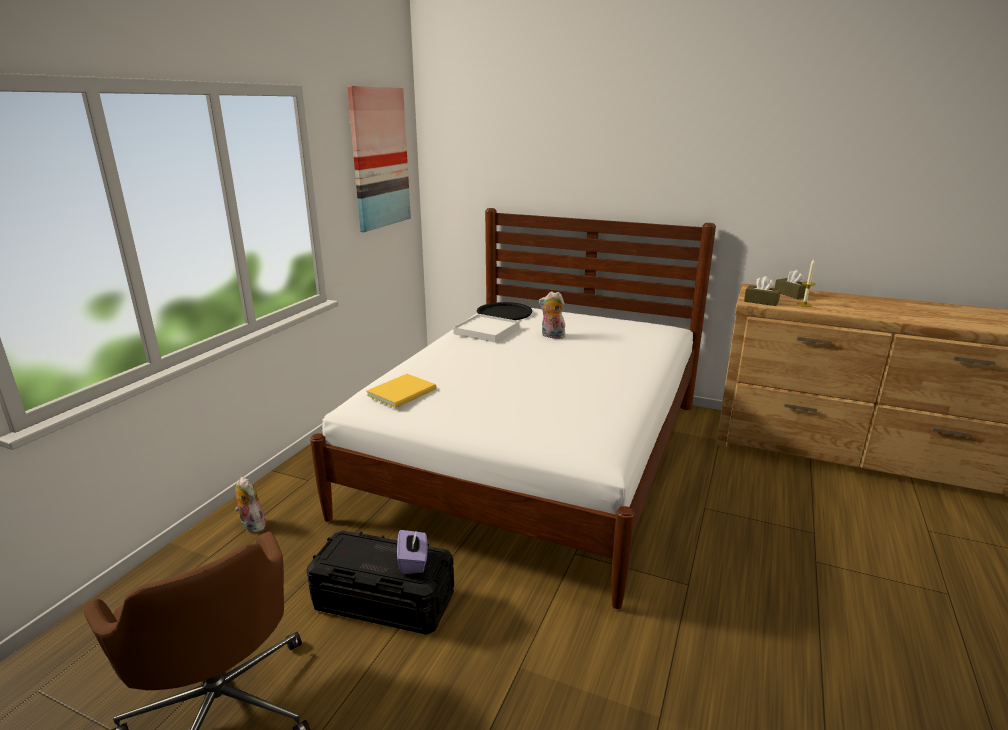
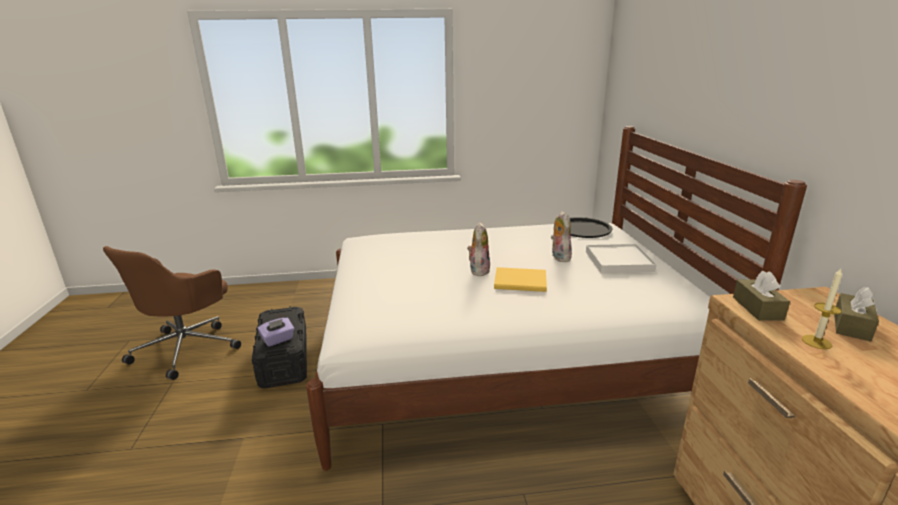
camera: 60 degrees right, 0 degrees up
(251, 525) = (326, 292): plush toy -> plush toy (478, 270)
(379, 158) = (543, 70): picture -> none
(404, 392) = (382, 242): yellow book -> yellow book (522, 282)
(486, 331) = (528, 233): white tray -> white tray (618, 261)

